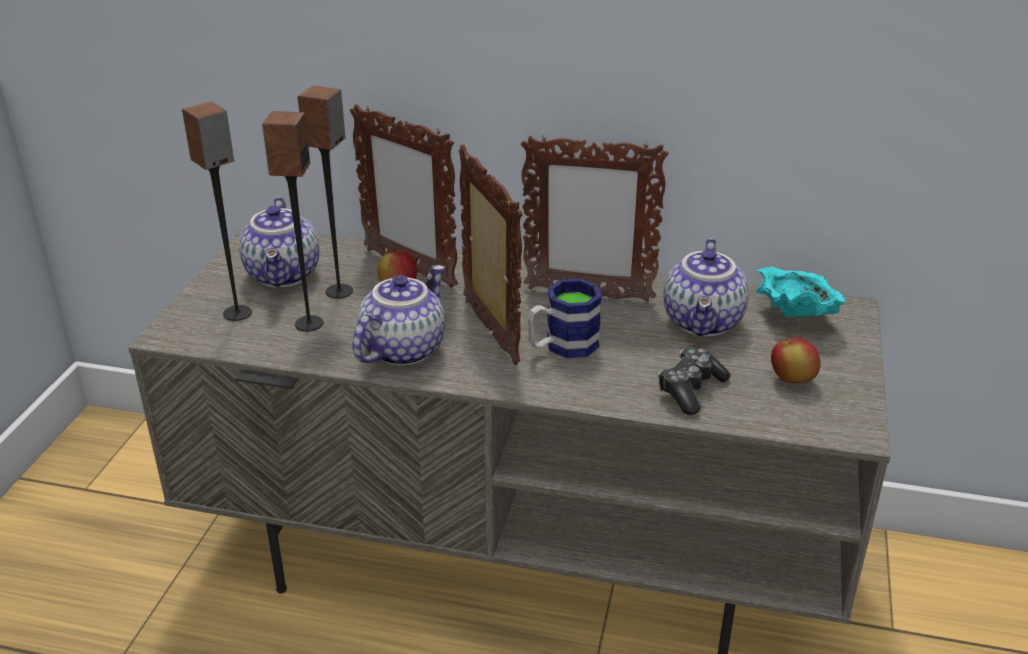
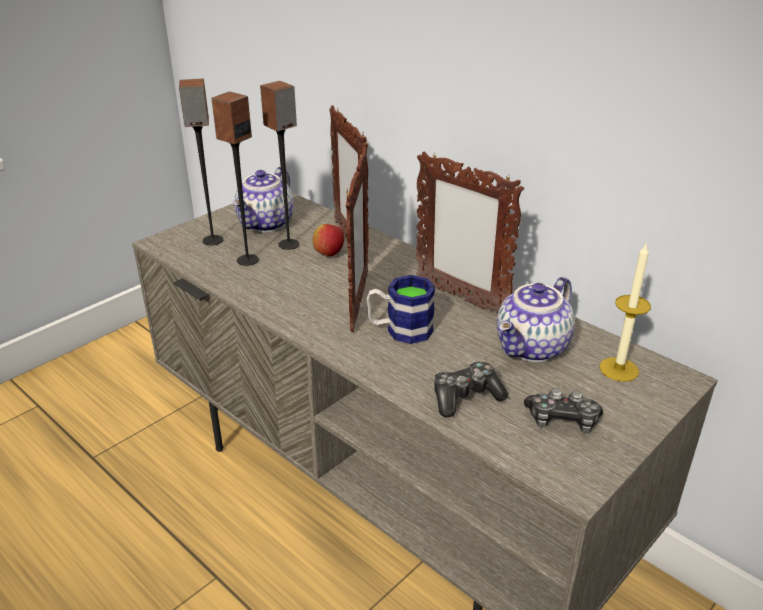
camera: 30 degrees right, 0 degrees up
(402, 349) = (287, 295): teapot -> none
(792, 380) = (562, 420): apple -> game controller
(794, 317) = (619, 369): turquoise bowl -> candle

